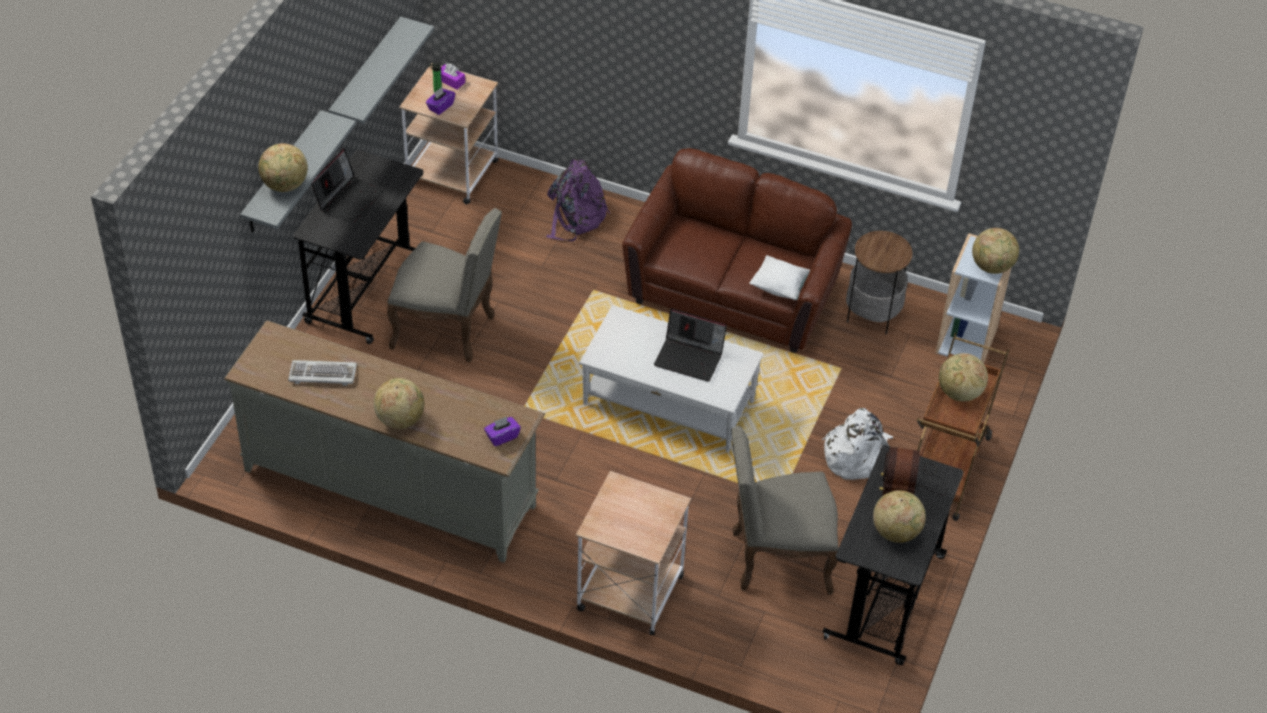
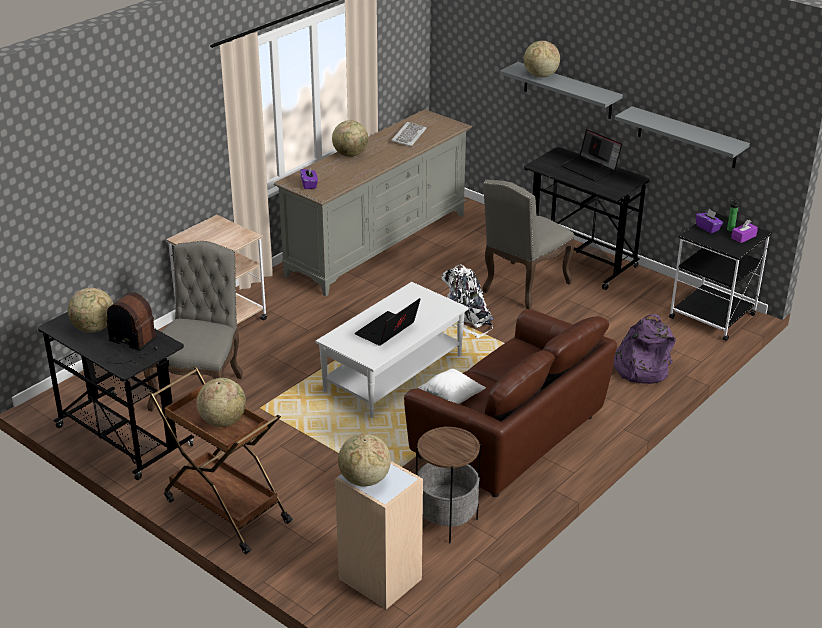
camera: 110 degrees right, 15 degrees down
(453, 173) = (711, 317): beige cart -> black cart
(857, 457) = (276, 462): white backpack -> white backpack (465, 319)

